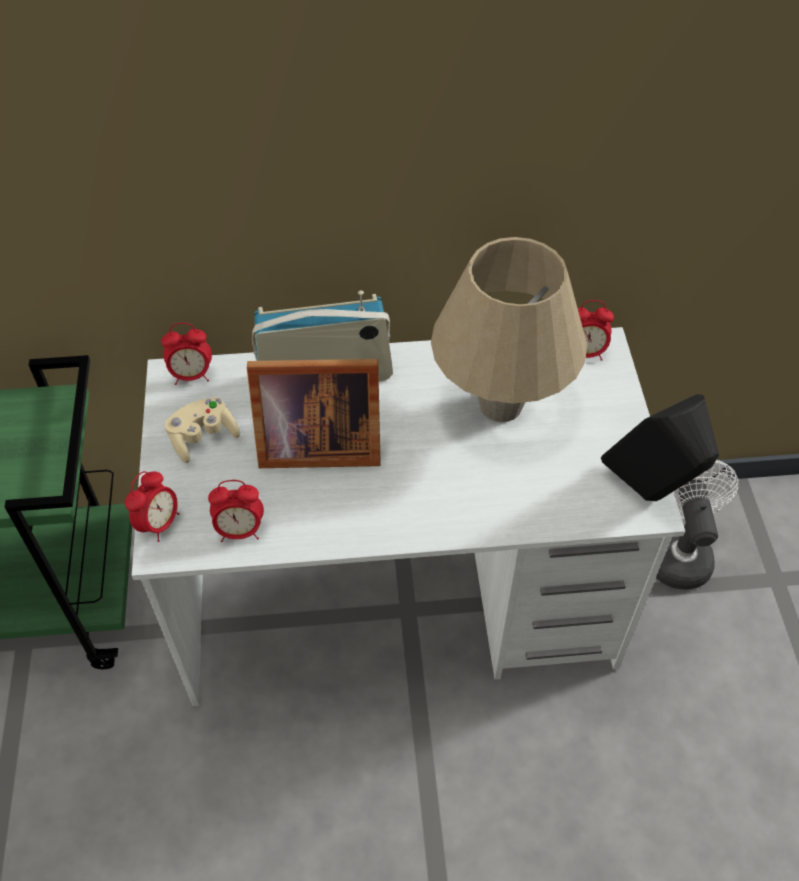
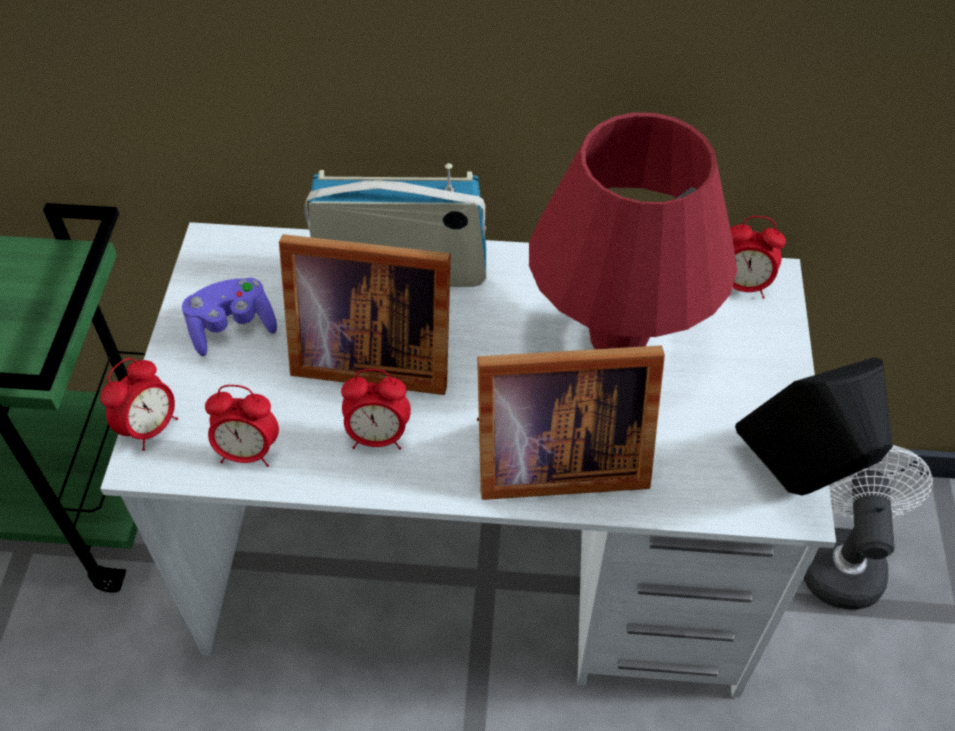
camera: 10 degrees right, 0 degrees up
(192, 375) = (237, 248): alarm clock -> alarm clock (378, 436)
(203, 437) = (232, 327): beige game controller -> purple game controller
(471, 502) = (553, 459): none -> picture frame
(500, 405) = (618, 338): beige table lamp -> red table lamp

